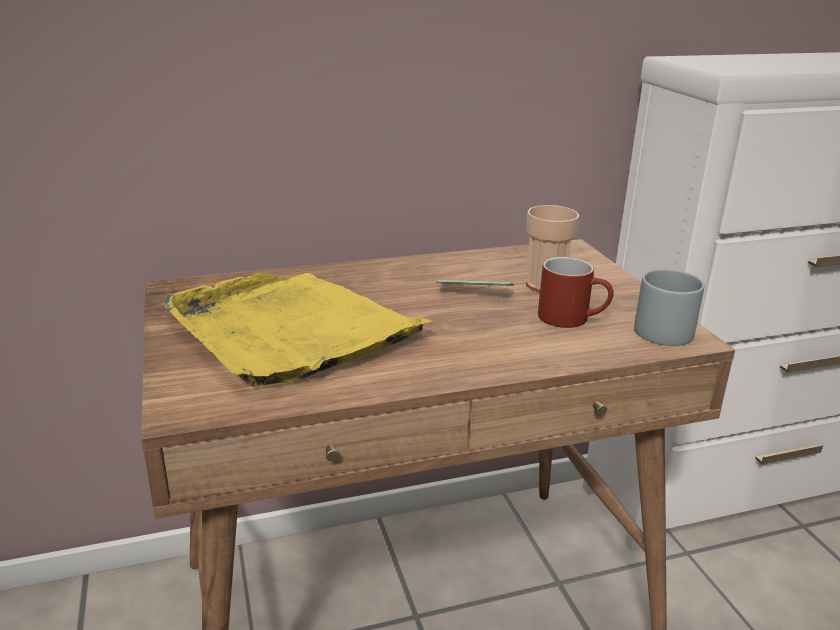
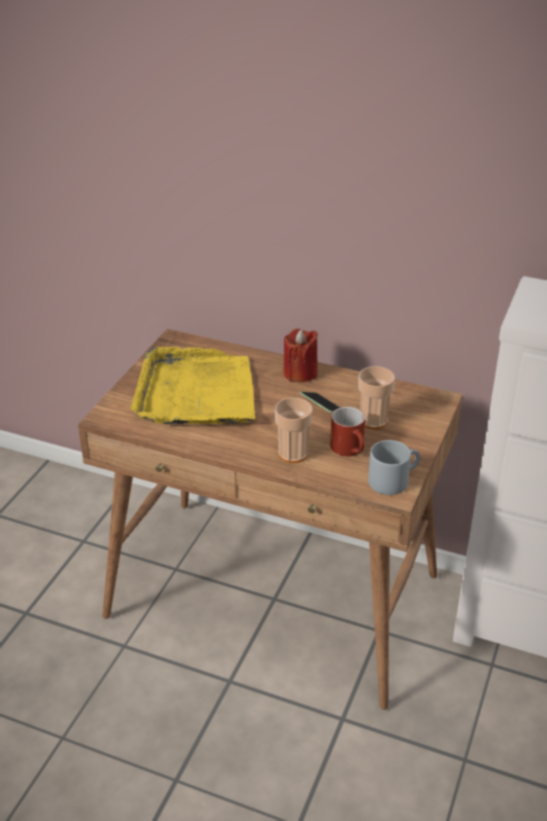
camera: 40 degrees right, 10 degrees up
(394, 271) = (300, 373): none -> red candle
(519, 347) = (293, 453): none -> cup

